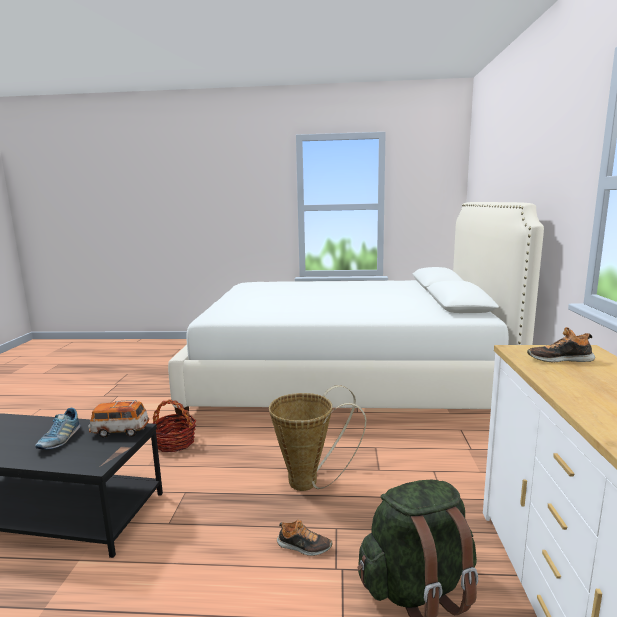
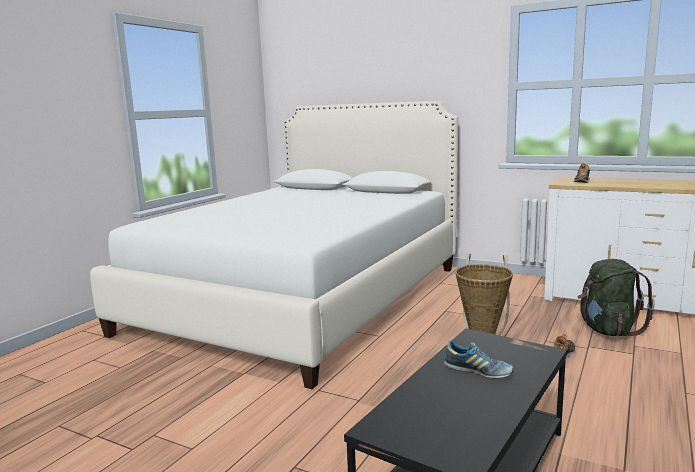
camera: 65 degrees left, 0 degrees up
(120, 431) = (475, 343): toy car -> none
(174, 442) = (360, 394): basket -> none

